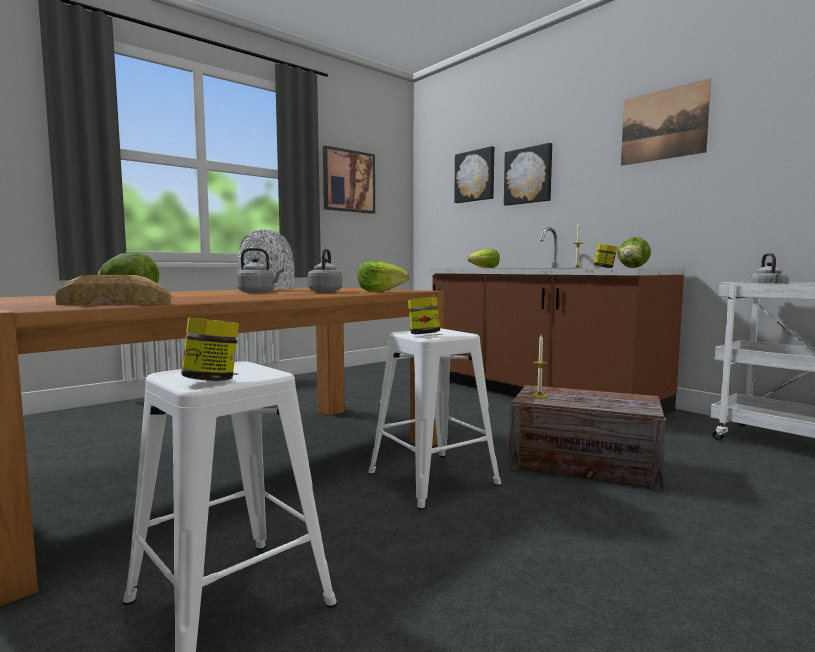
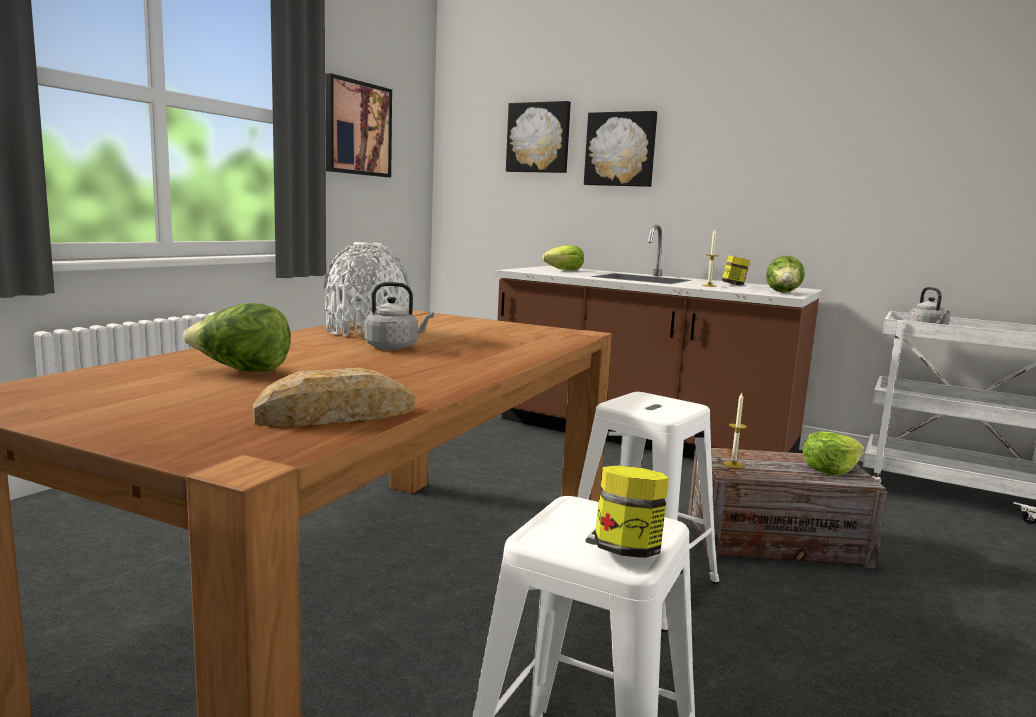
camera: 20 degrees left, 5 degrees up
(326, 291) = (473, 339): grey kettle -> none
(380, 291) = (540, 336): lettuce -> lettuce (830, 469)
(423, 334) = (651, 410): jar -> none
(663, 125) = (805, 114): picture -> none

